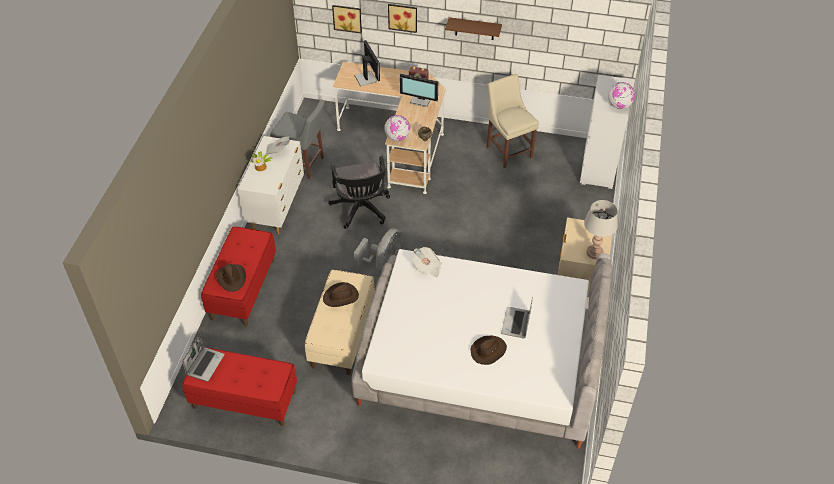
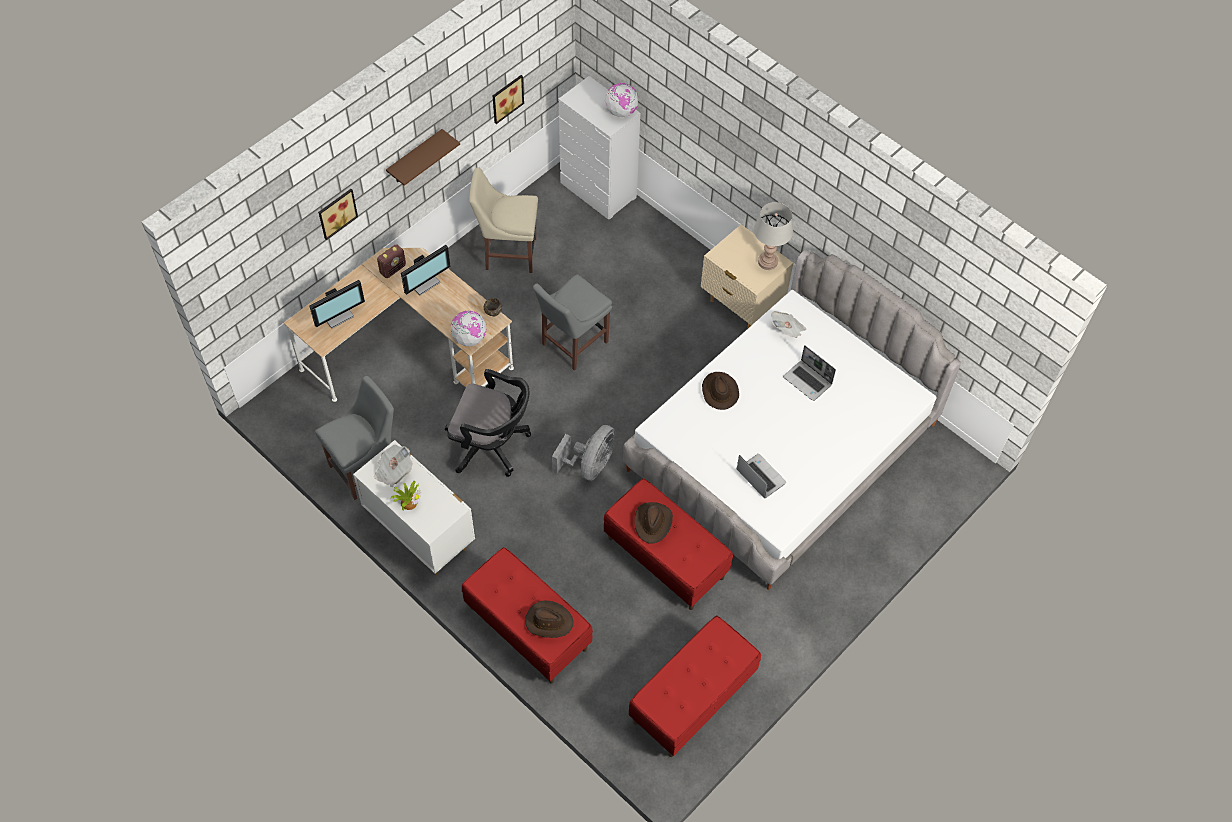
camera: 60 degrees left, 10 degrees up
(205, 364) = (661, 704): laptop -> laptop (760, 476)
(342, 335) = (666, 557): beige bench -> red bench
(347, 18) = (273, 269): picture -> picture (506, 98)
(366, 78) = (337, 314): monitor -> monitor turned 135 degrees clockwise
(383, 263) = (590, 465): grey fan -> grey fan turned 60 degrees clockwise
(427, 267) = (681, 417): newspaper -> newspaper (787, 330)
(467, 212) = (572, 344): none -> grey chair
(488, 351) = (826, 424): brown hat -> brown hat (719, 391)

